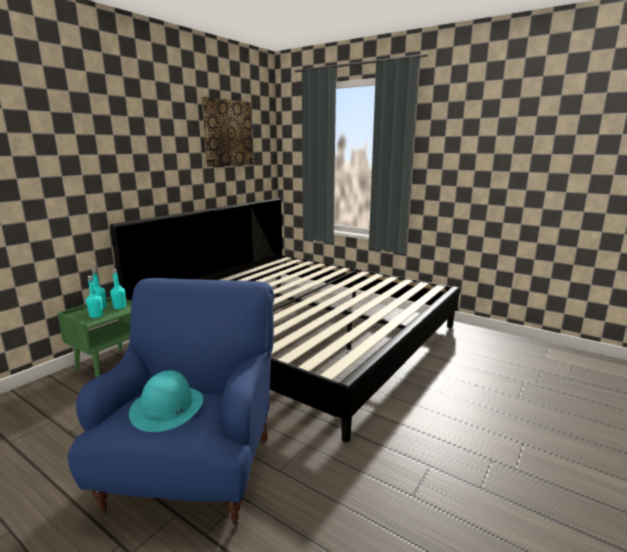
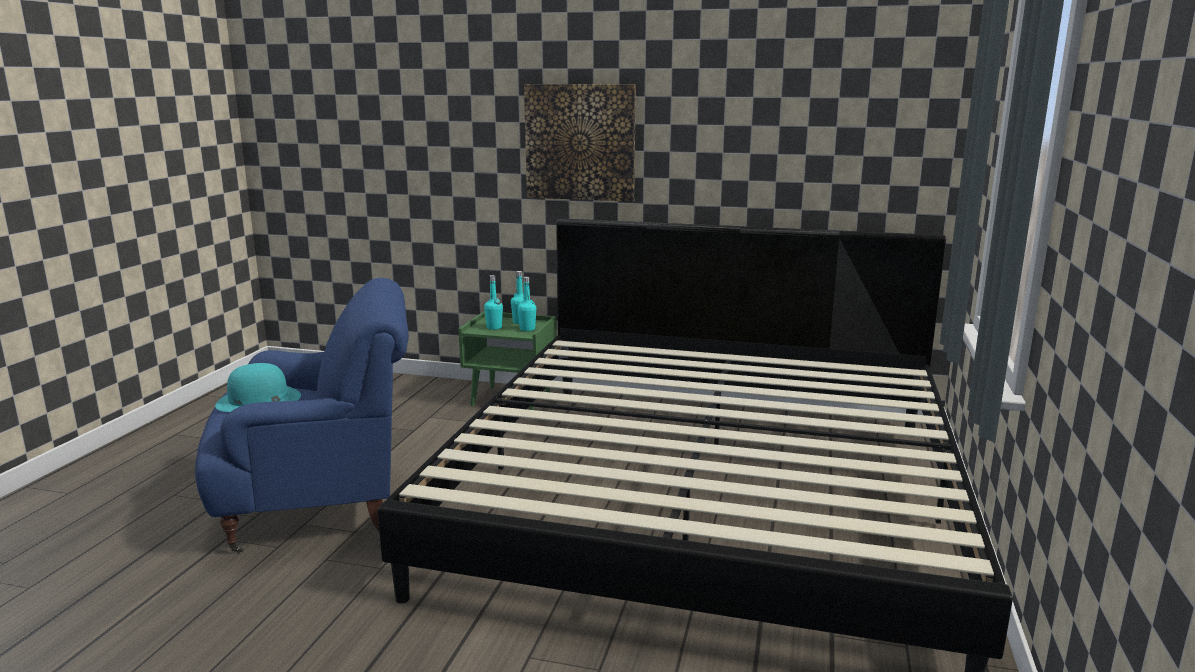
camera: 70 degrees right, 0 degrees up
(228, 133) = (821, 90): picture -> picture (580, 142)

